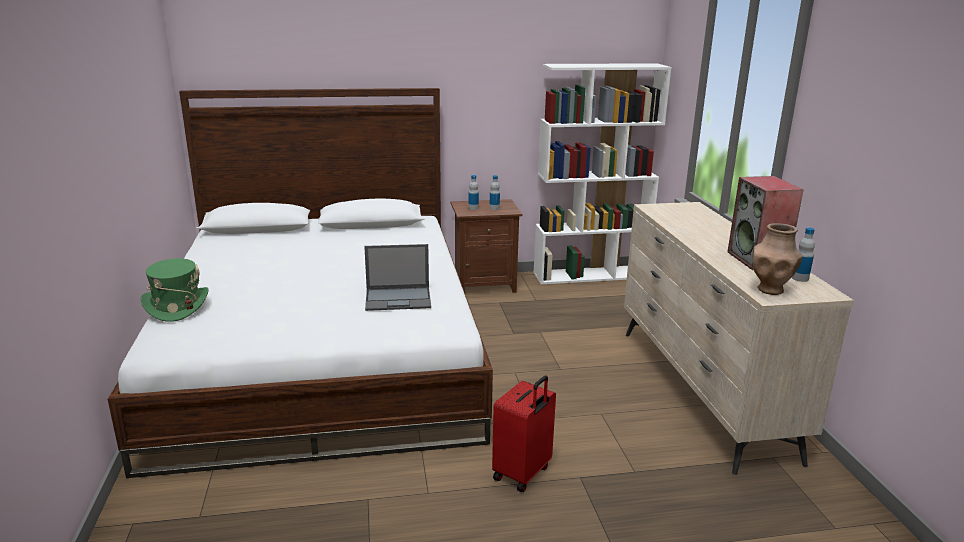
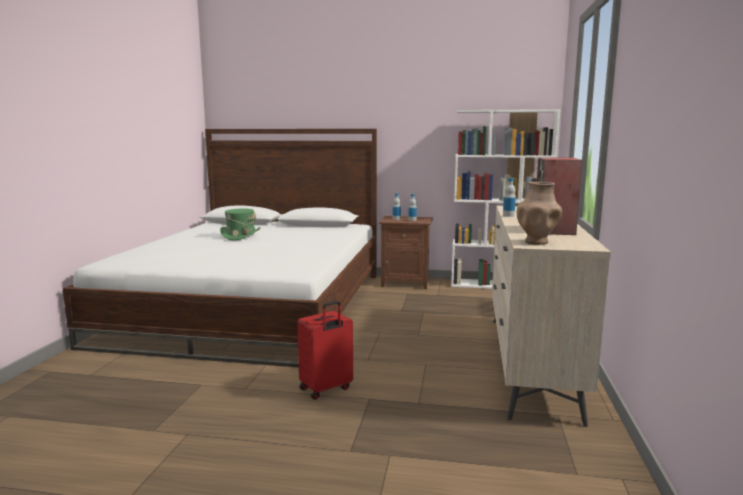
camera: 20 degrees right, 10 degrees down
(176, 306) = (141, 247): green hat -> green hat (240, 236)
(399, 299) = (284, 256): laptop -> none
(800, 278) = (577, 239): bottle -> bottle (508, 215)

